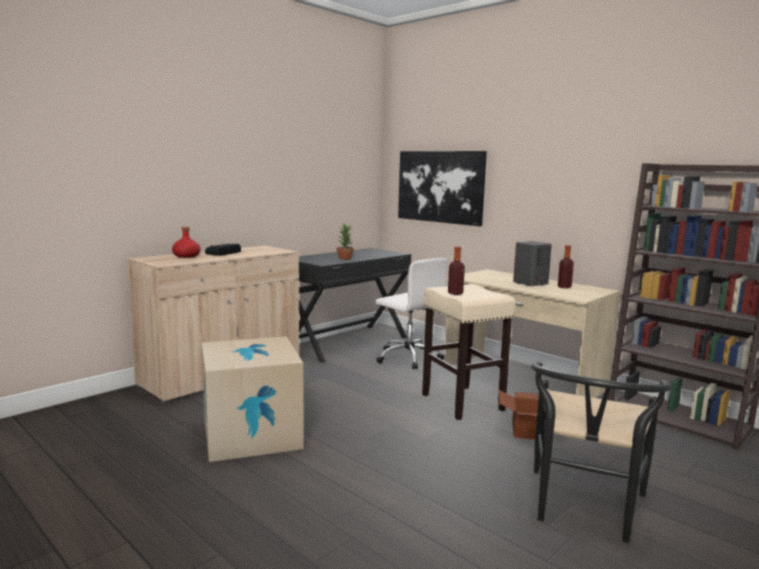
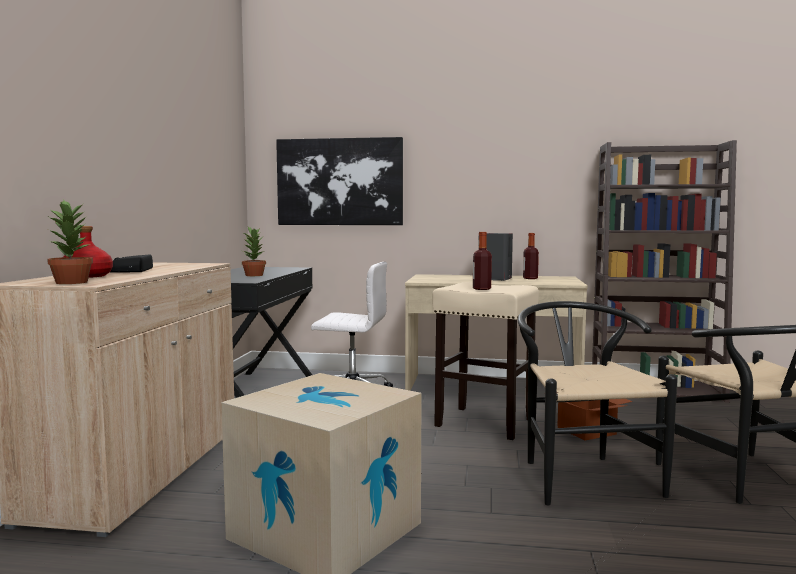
camera: 35 degrees left, 5 degrees down
(161, 261) = (72, 282): none -> potted plant
(458, 458) = (581, 475): none -> black chair

